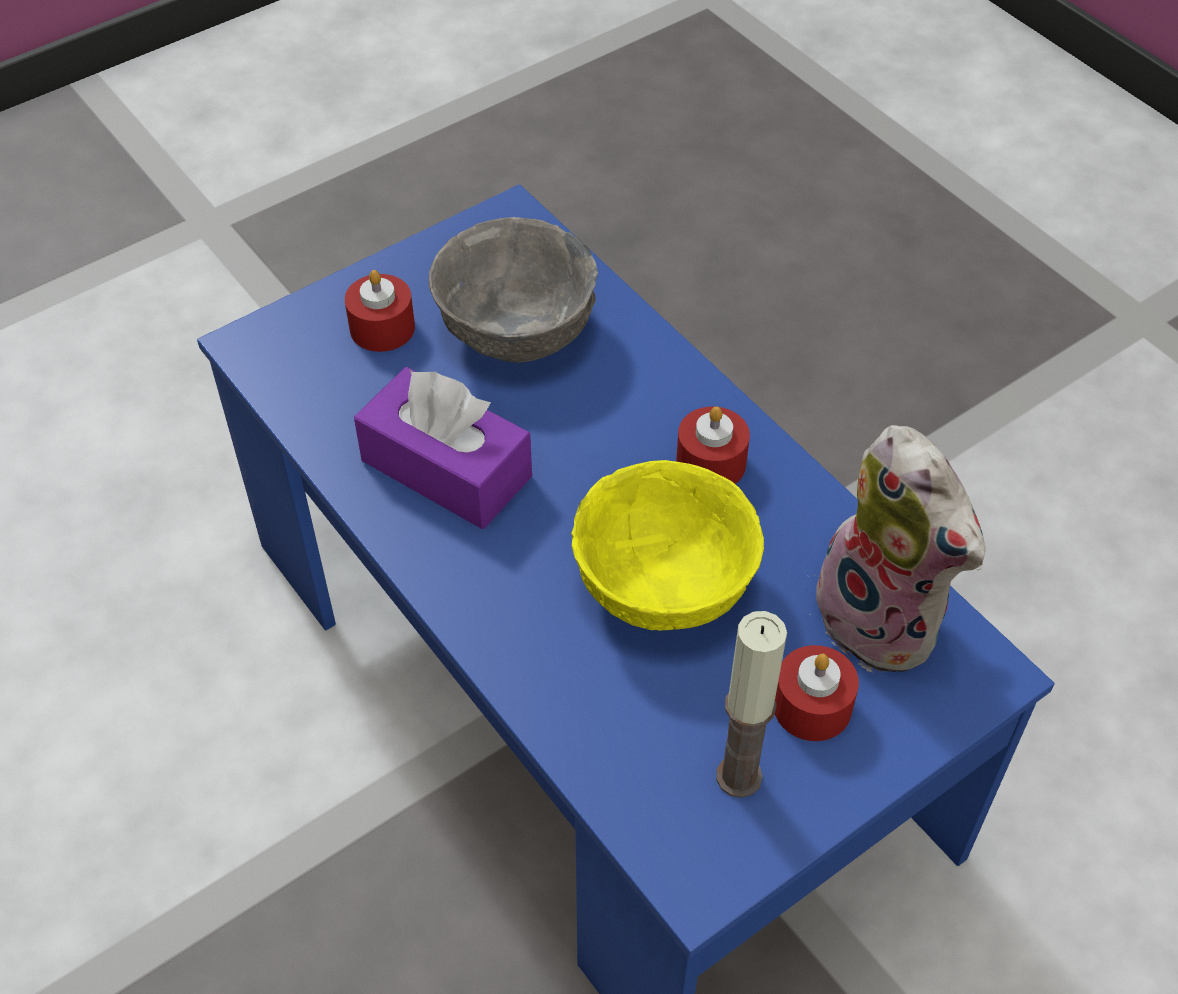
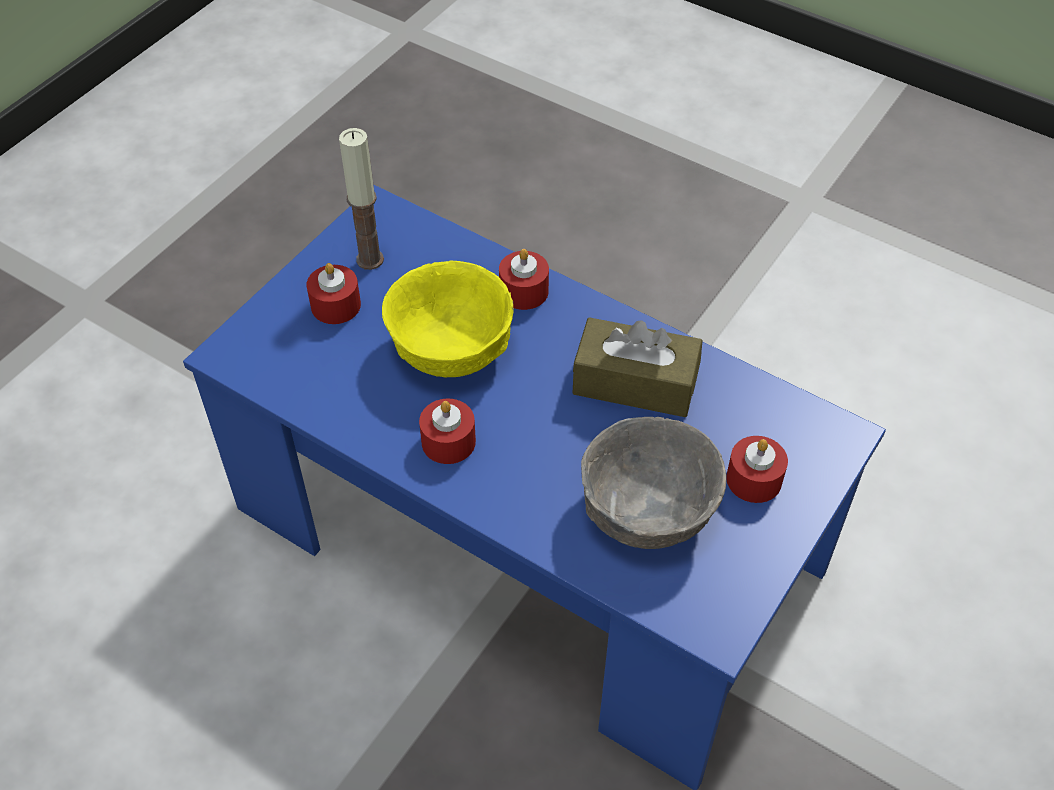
camera: 160 degrees right, 0 degrees up
(446, 468) = (635, 383): purple tissue box -> brown tissue box
(524, 644) = (523, 291): none -> red candle
(885, 620) = (298, 367): plush toy -> none

